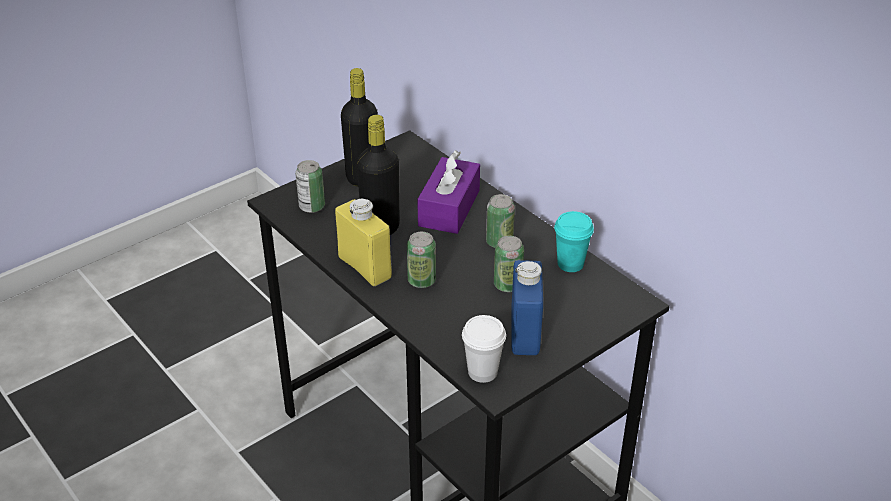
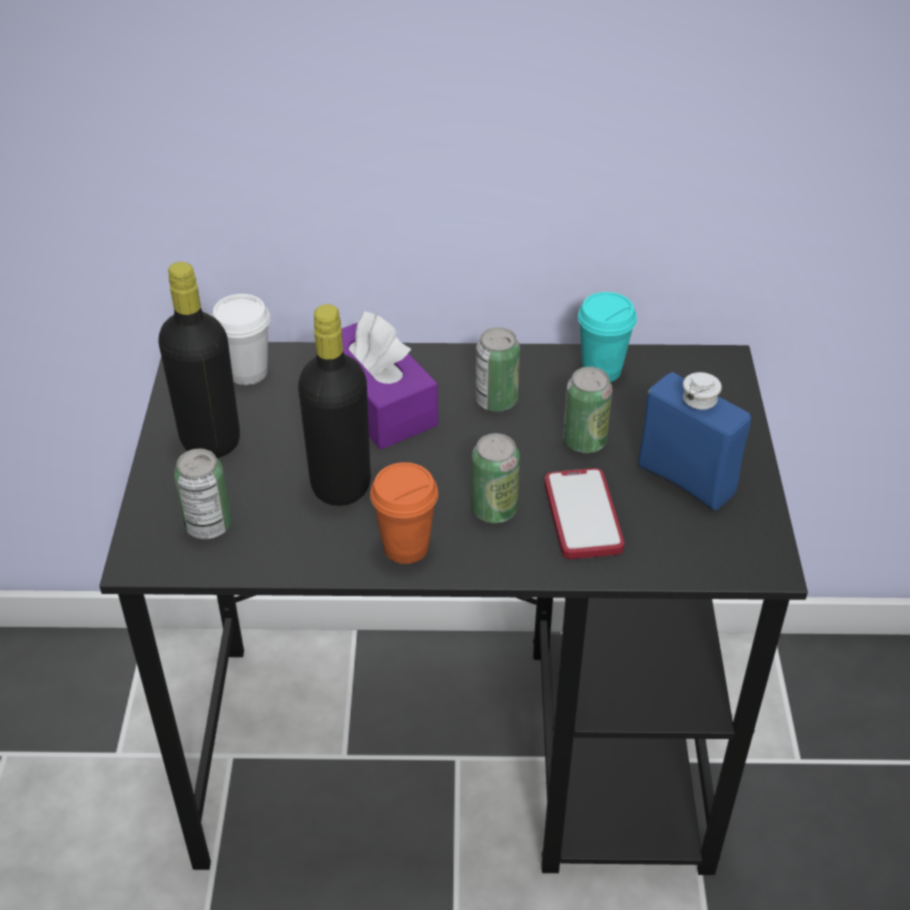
camera: 50 degrees left, 5 degrees up
(365, 267) = (406, 547): yellow bottle -> orange cup
(453, 311) = (582, 516): none -> phone
(482, 372) = (722, 556): white cup -> white cup (247, 372)

